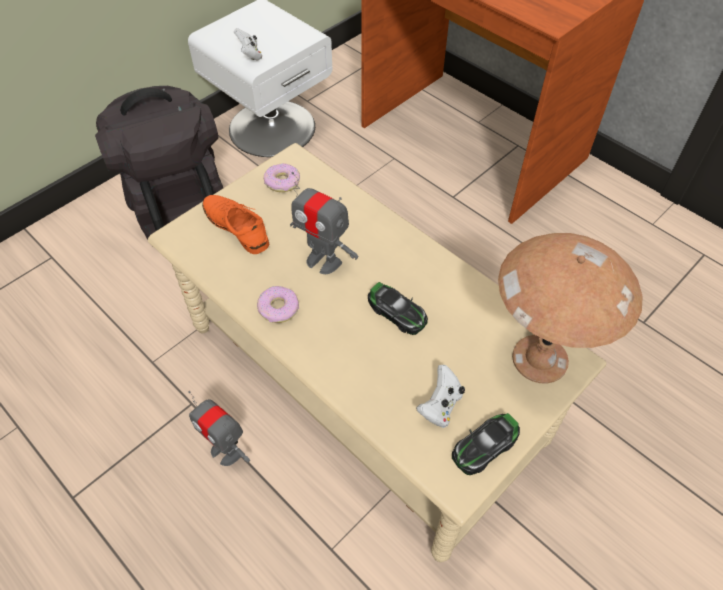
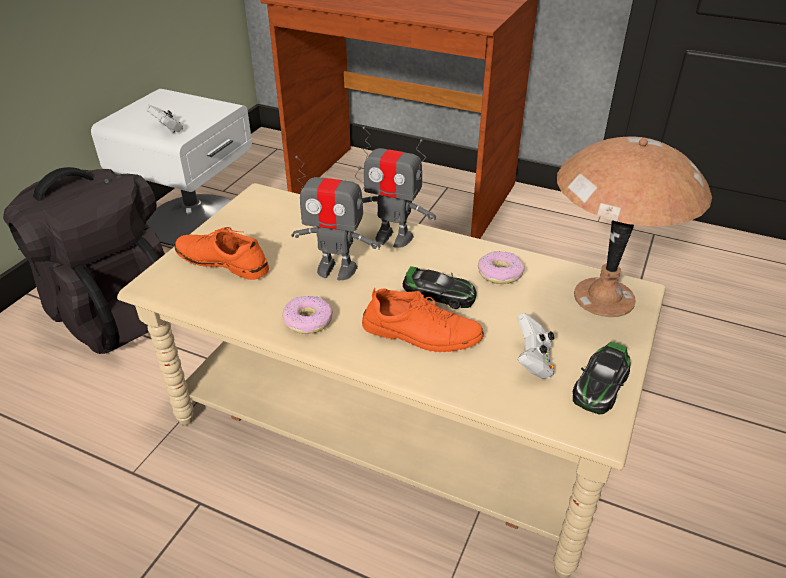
camera: 20 degrees left, 15 degrees down
(226, 451) = (264, 541): toy robot -> toy robot (393, 237)
(282, 182) = (256, 215): donut -> donut (499, 273)
(362, 348) = (421, 333): none -> orange shoe

